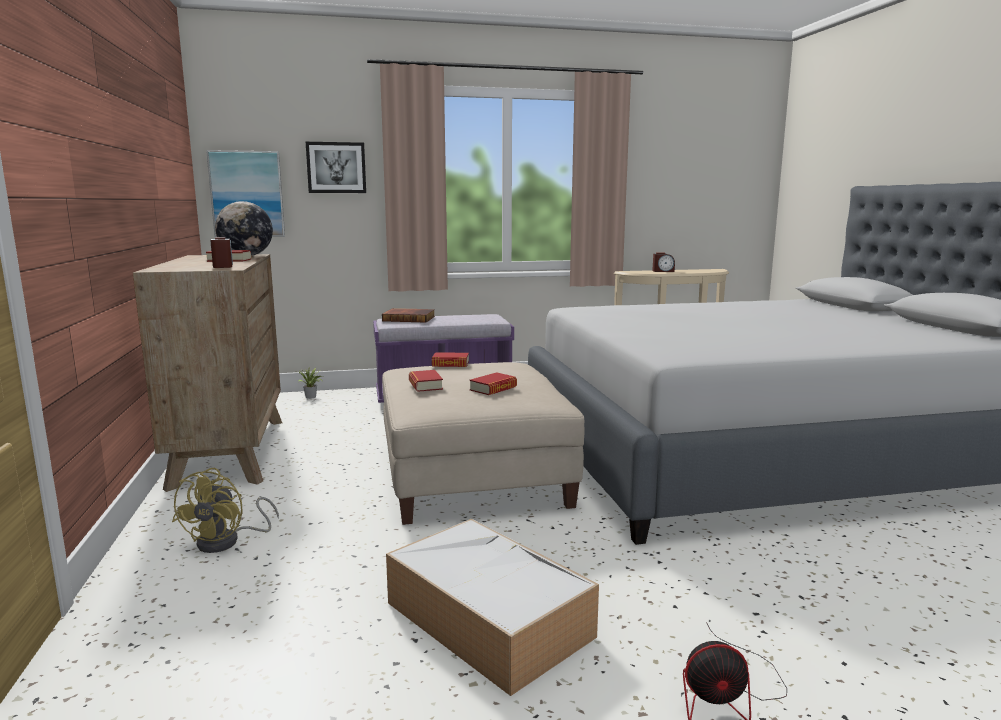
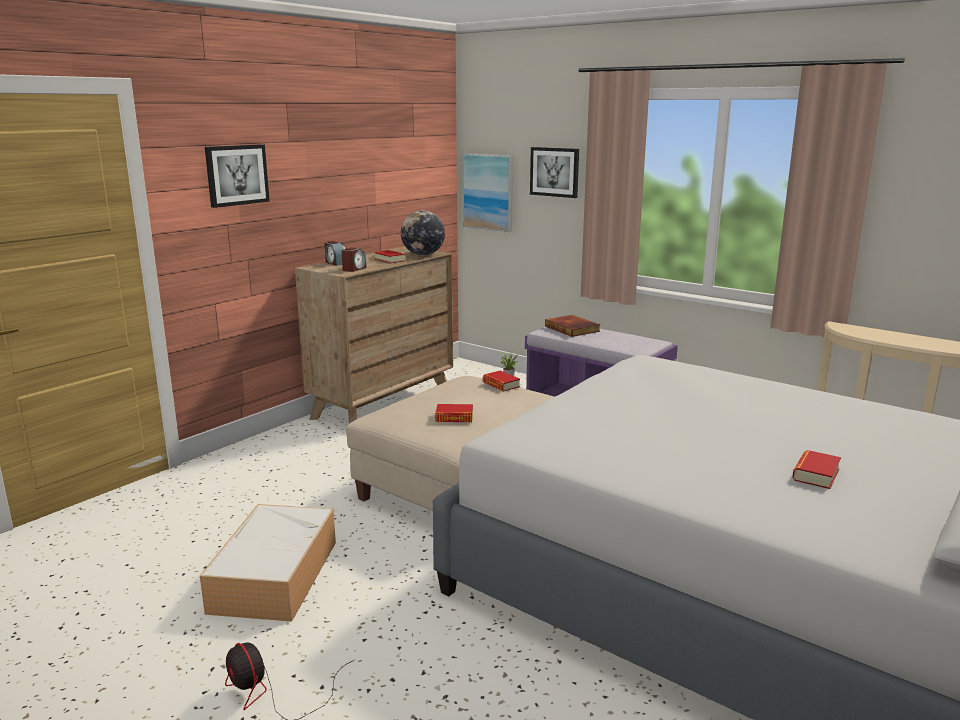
camera: 50 degrees right, 5 degrees up
(69, 120) = (236, 175): none -> picture
(227, 541) = (276, 463): yellow fan -> none
(425, 385) = (429, 398): book -> book (815, 474)
(663, 271) = (887, 335): alarm clock -> alarm clock (335, 263)

